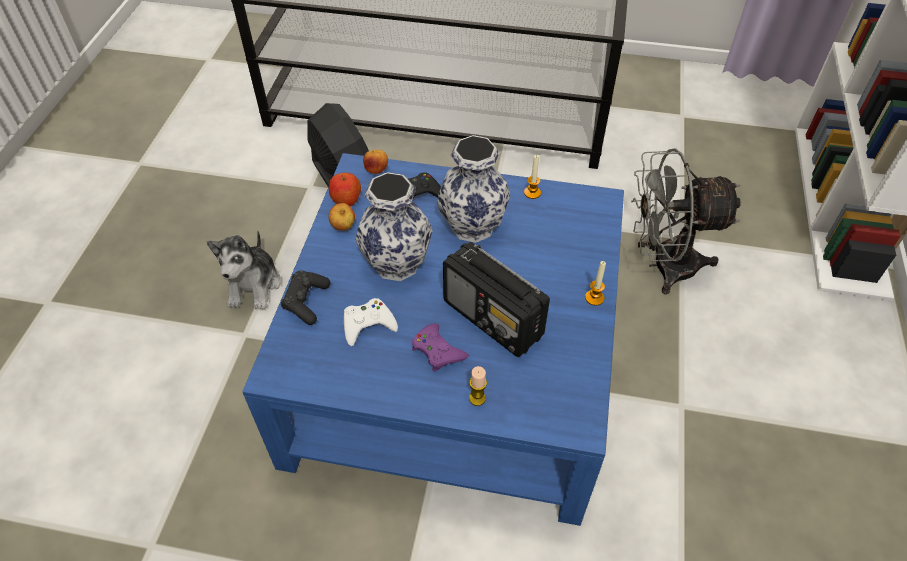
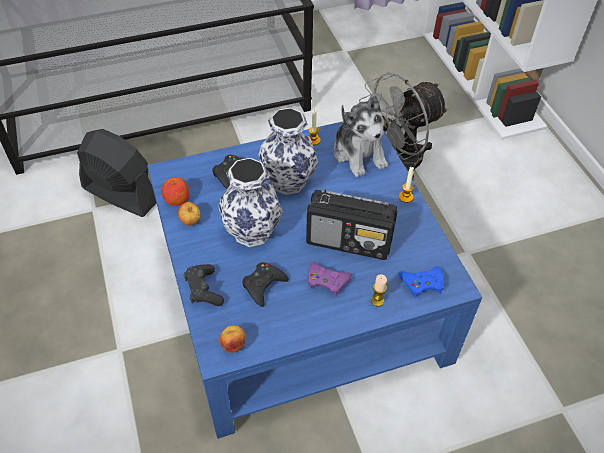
camera: 30 degrees left, 0 degrees up
(254, 285) = (100, 307): plush toy -> plush toy (359, 154)
(368, 324) = (263, 285): white game controller -> black game controller
(376, 170) = (185, 168): apple -> apple (233, 345)
(543, 404) = (422, 283): none -> blue game controller

